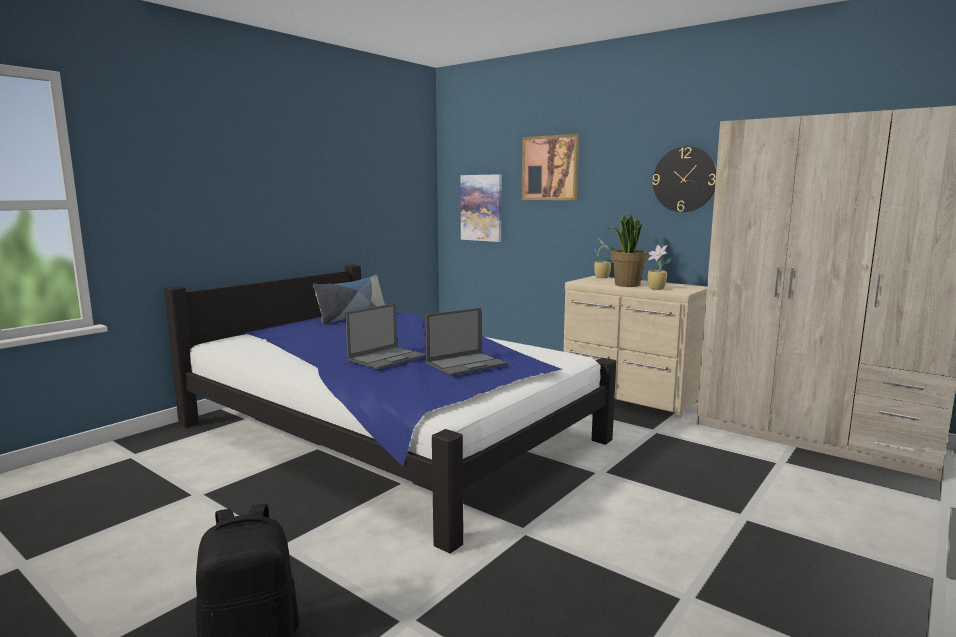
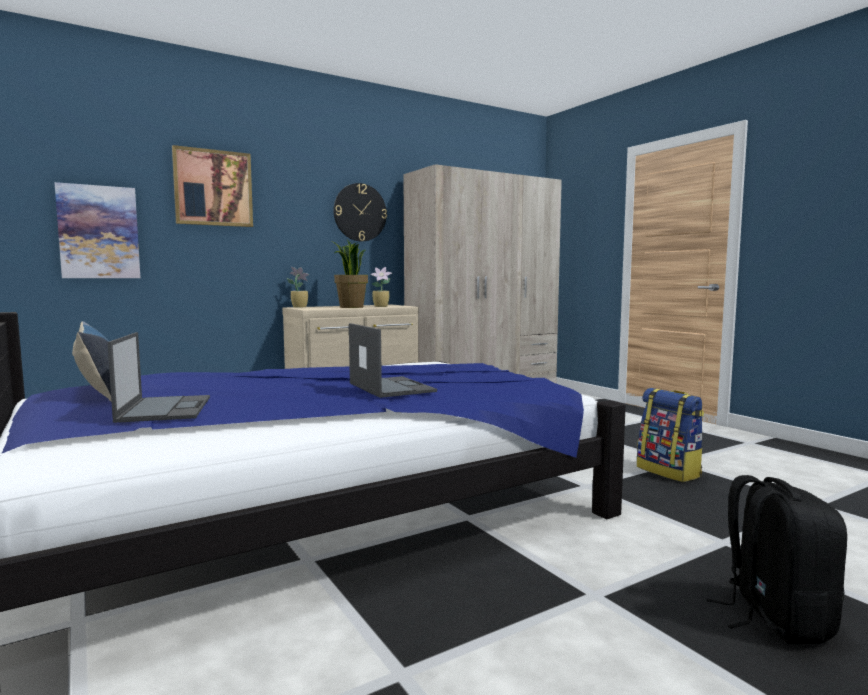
camera: 70 degrees left, 5 degrees down
(467, 364) = (449, 373): laptop -> laptop (165, 409)
(629, 589) = (669, 472): none -> backpack

